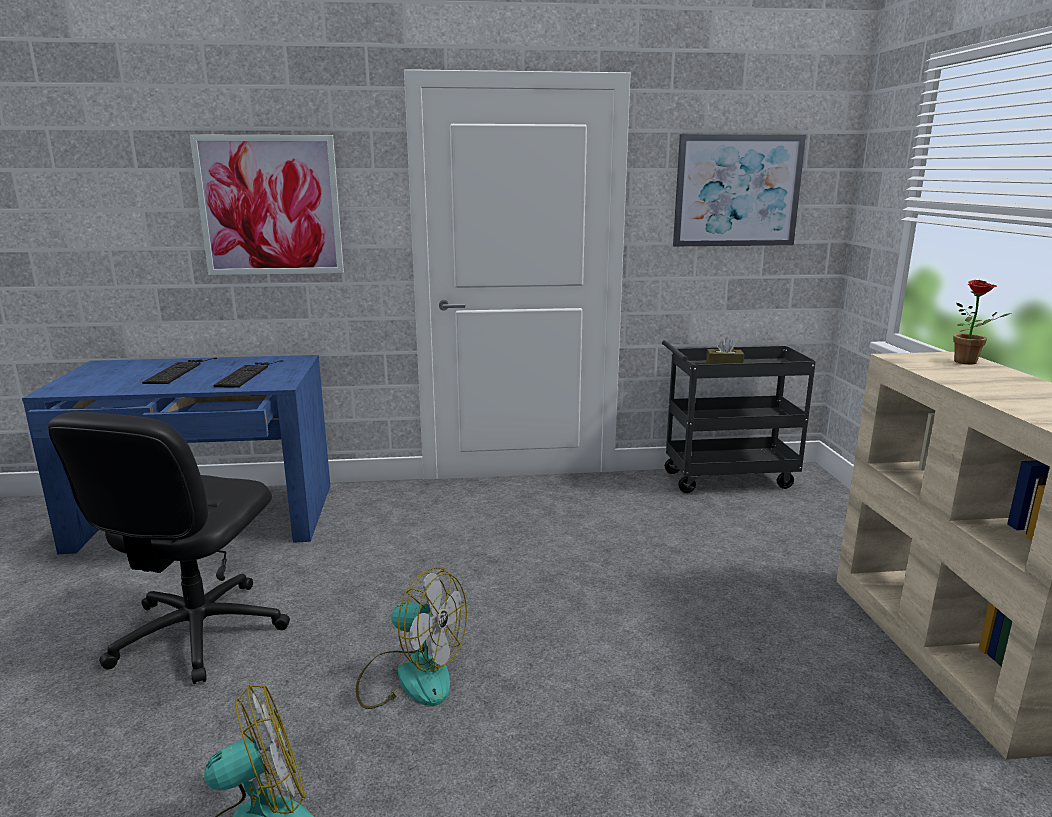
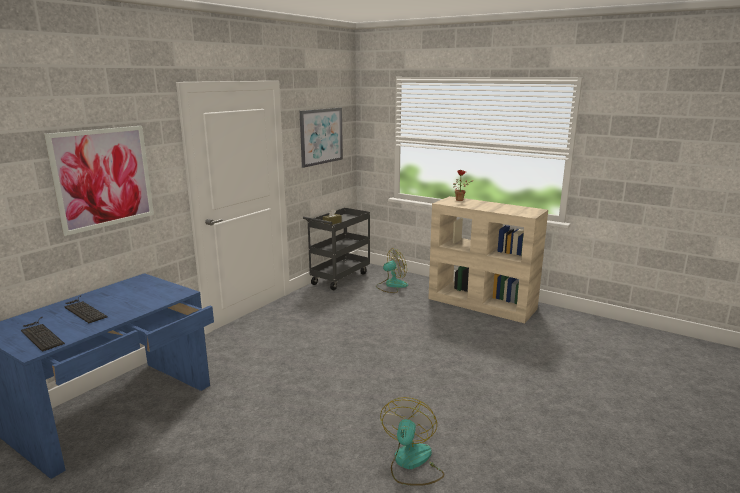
camera: 50 degrees left, 0 degrees up
(198, 632) = (244, 442): black office chair -> none
(247, 374) = (140, 295): keyboard -> keyboard (41, 334)
(410, 676) = (364, 397): fan -> fan (391, 285)

